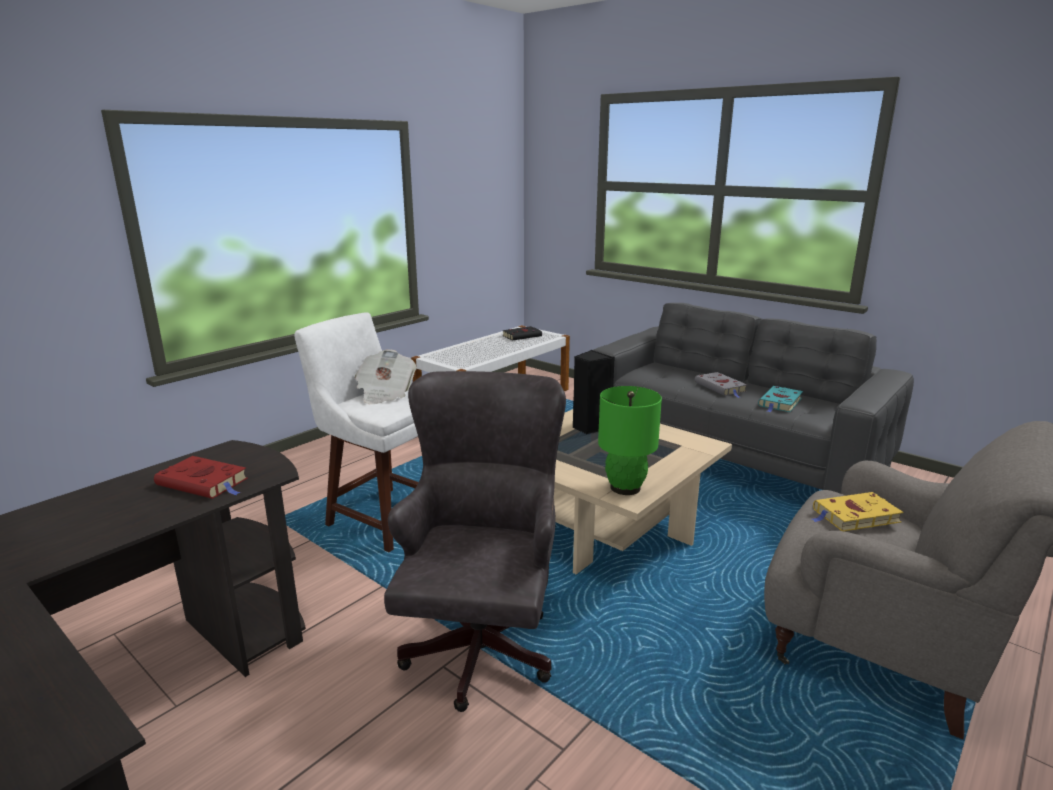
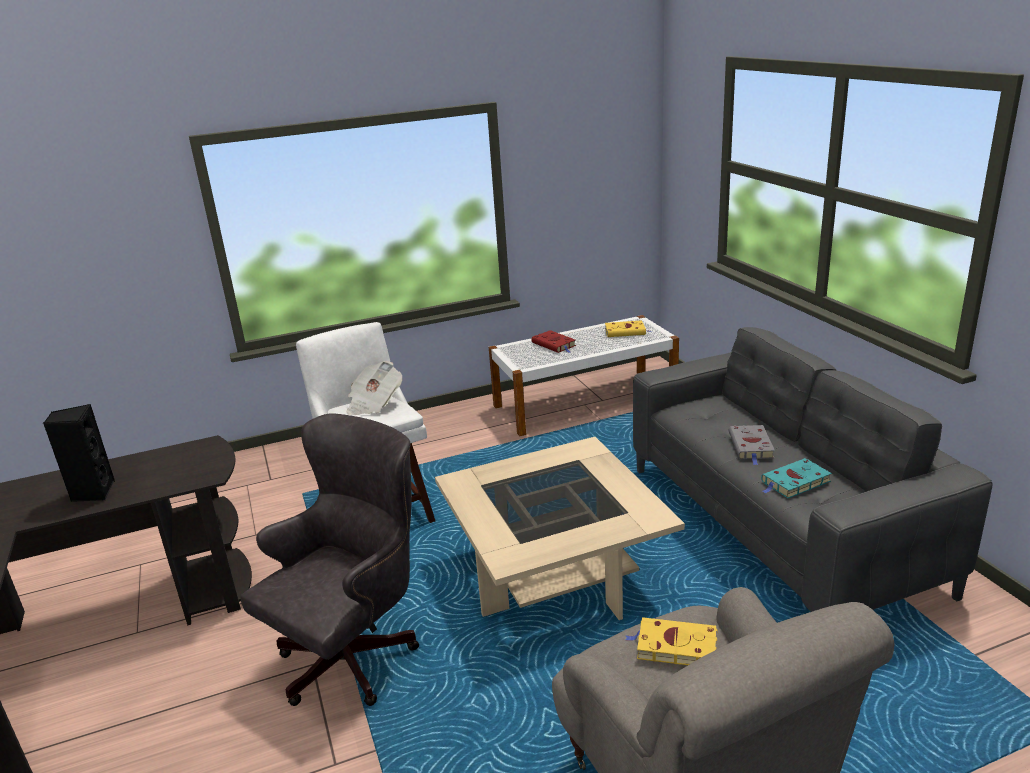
camera: 30 degrees right, 5 degrees up
(204, 483) = (165, 474): red book -> red book (555, 345)
(523, 336) = (626, 332): black book -> yellow book
(590, 427) = (563, 469): black speaker -> black speaker (93, 492)
(625, 487) = (515, 548): green table lamp -> none

